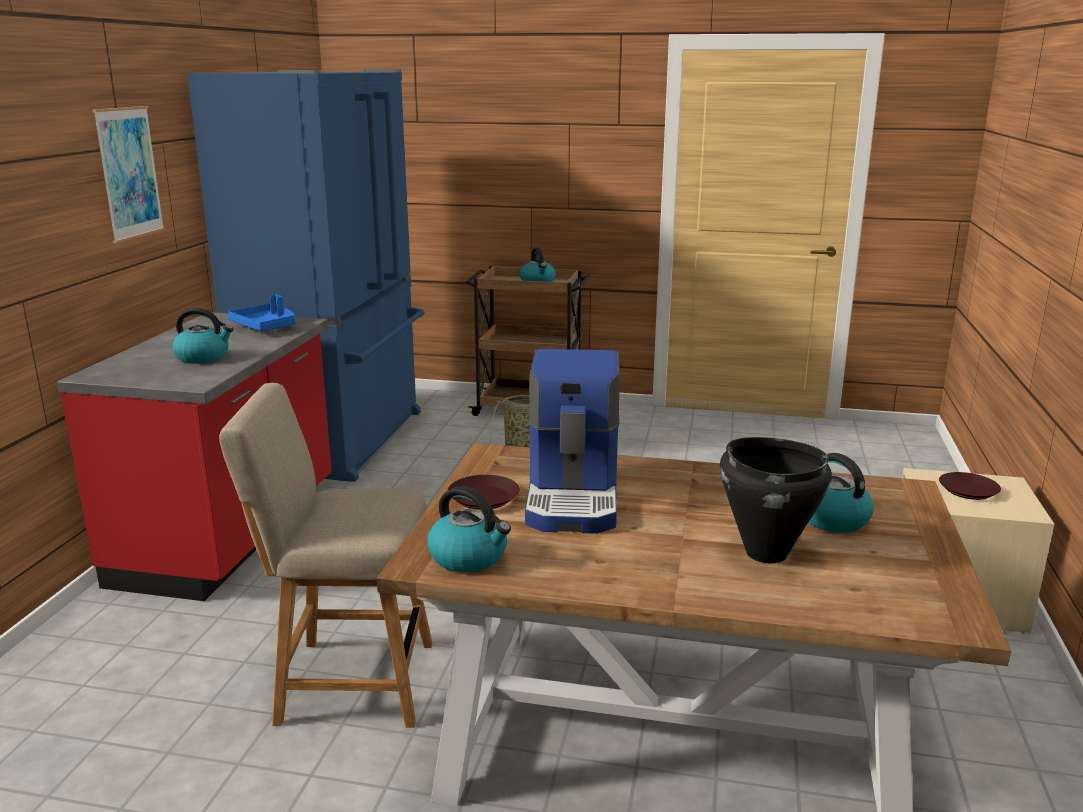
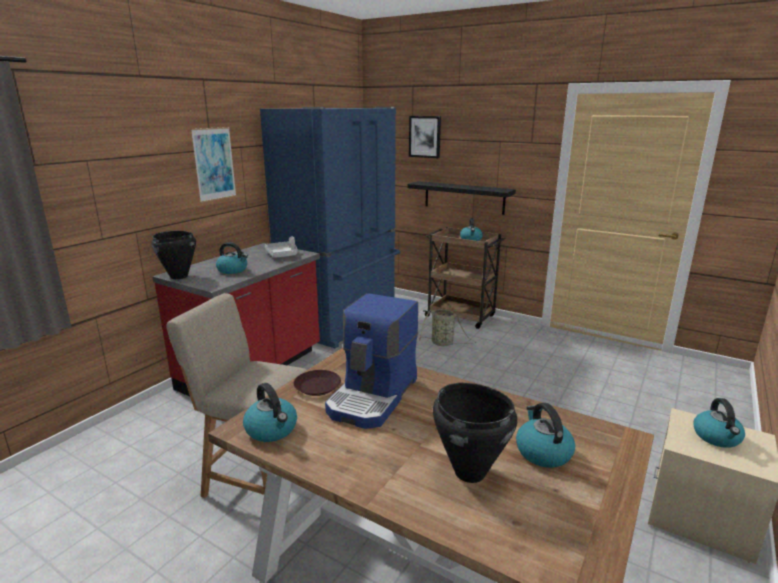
camera: 20 degrees right, 0 degrees up
(112, 377) = (179, 277): none -> black cooking pot
(266, 326) = (283, 254): blue tray -> grey tray
(441, 119) = (425, 137): none -> picture
(515, 216) = (464, 197): none -> black shelf
(968, 490) = (717, 437): brown plate -> kettle

